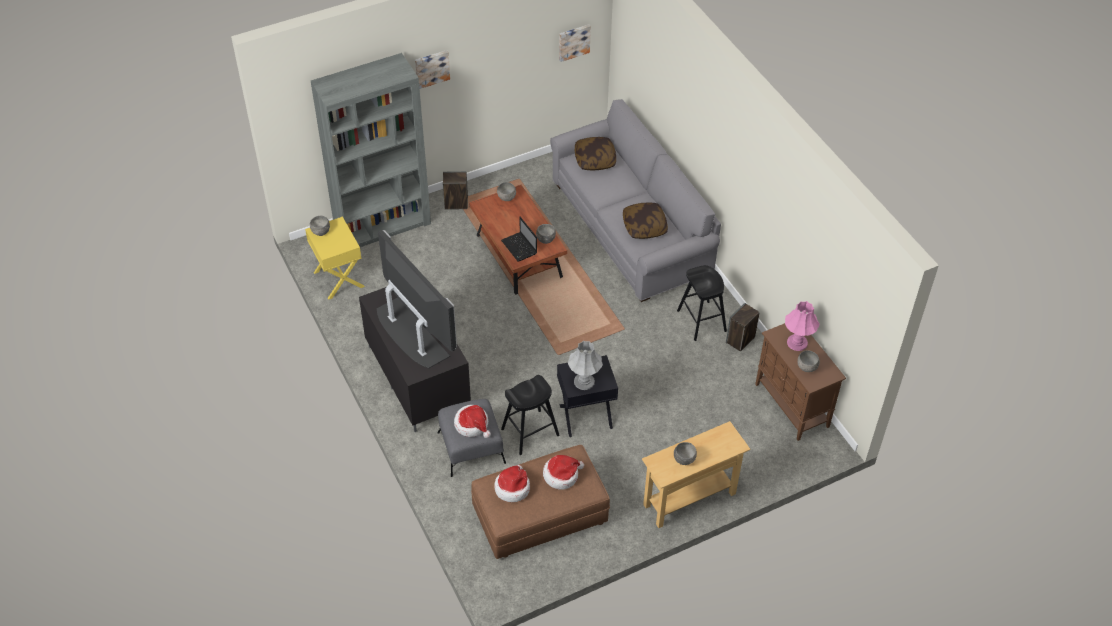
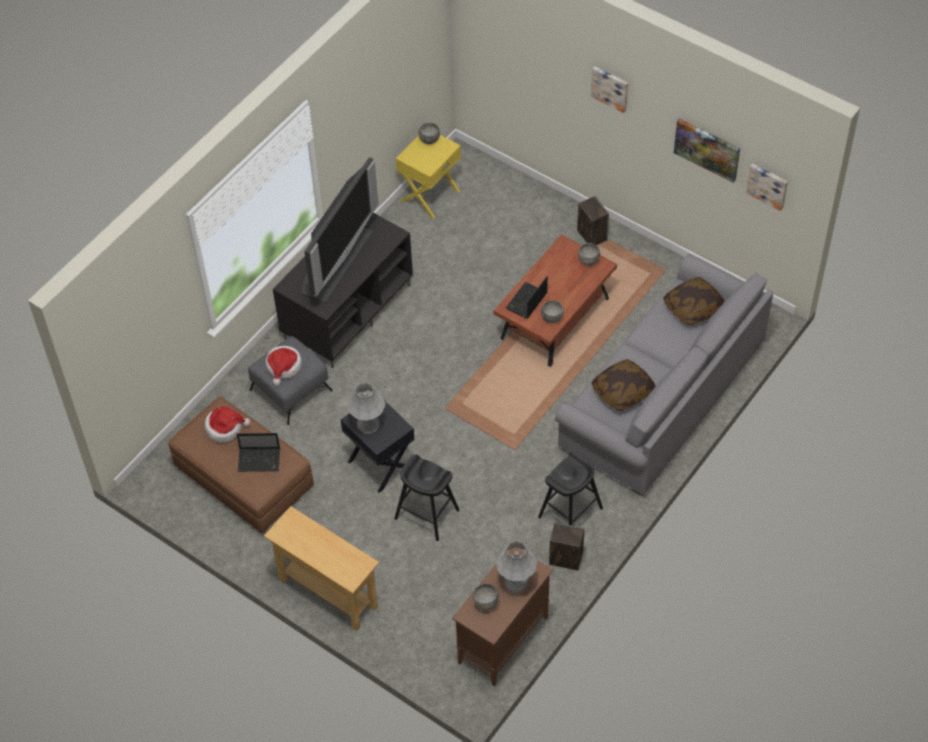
camera: 65 degrees right, 5 degrees up
(383, 225) = (522, 193): grey bookcase -> none
(521, 52) = (707, 149): none -> picture
(530, 432) = (335, 428): black stool -> black stool (427, 514)
(561, 475) = (260, 460): hat -> laptop
(684, 459) = (307, 541): grey bowl -> none
(797, 342) = (516, 581): pink table lamp -> grey table lamp

